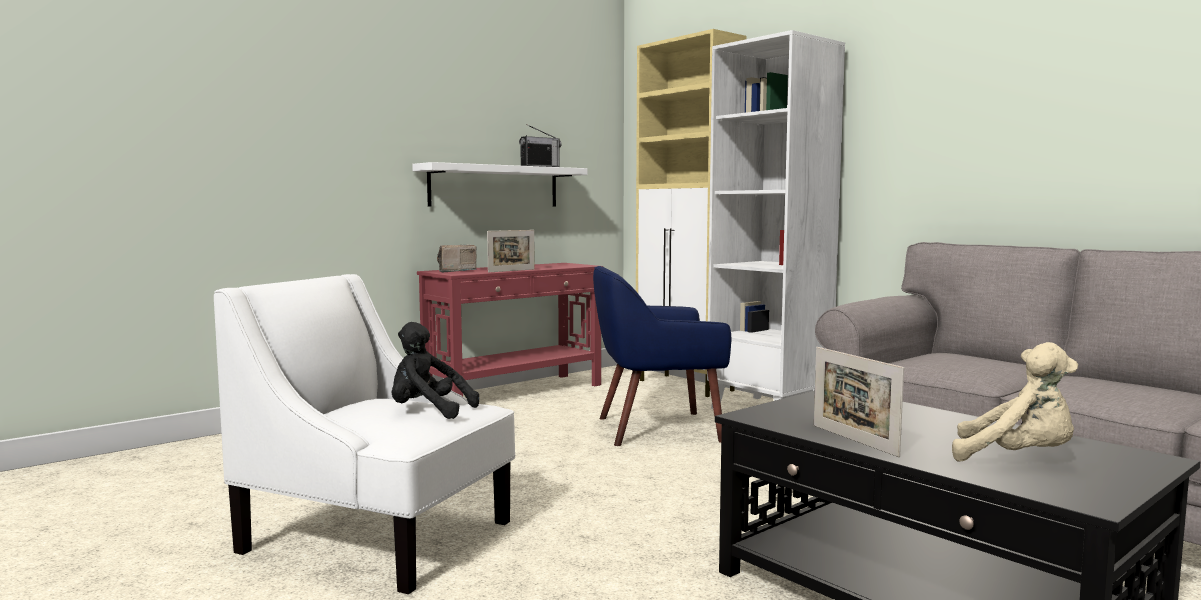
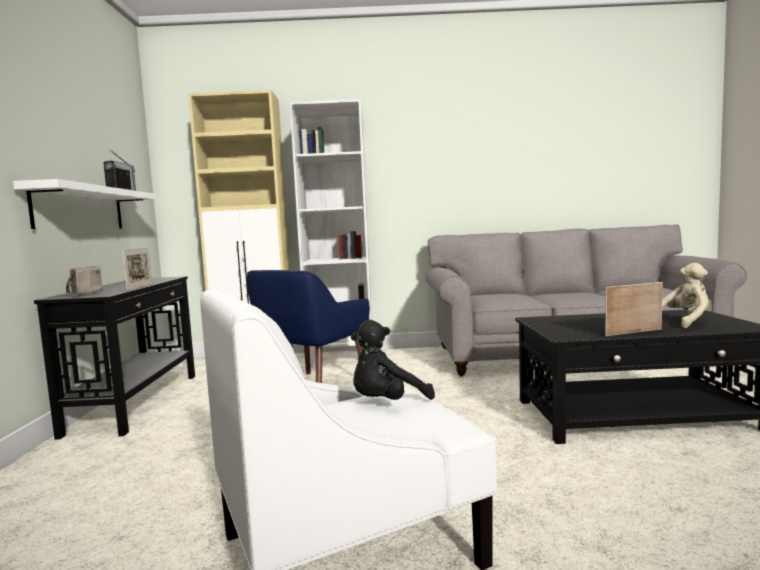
camera: 50 degrees left, 0 degrees up
(516, 392) = (137, 402): red console table -> black console table
(854, 440) = (633, 332): picture frame -> picture frame turned 150 degrees clockwise

